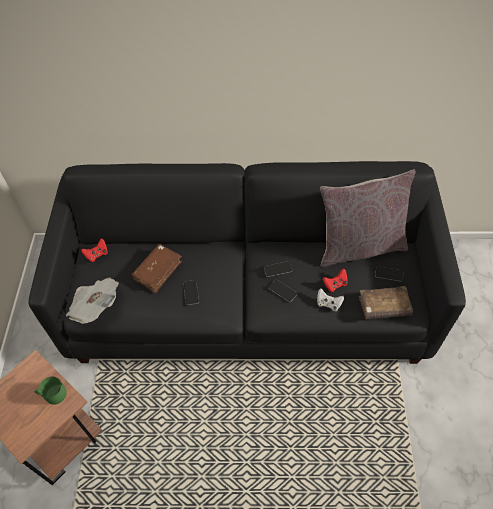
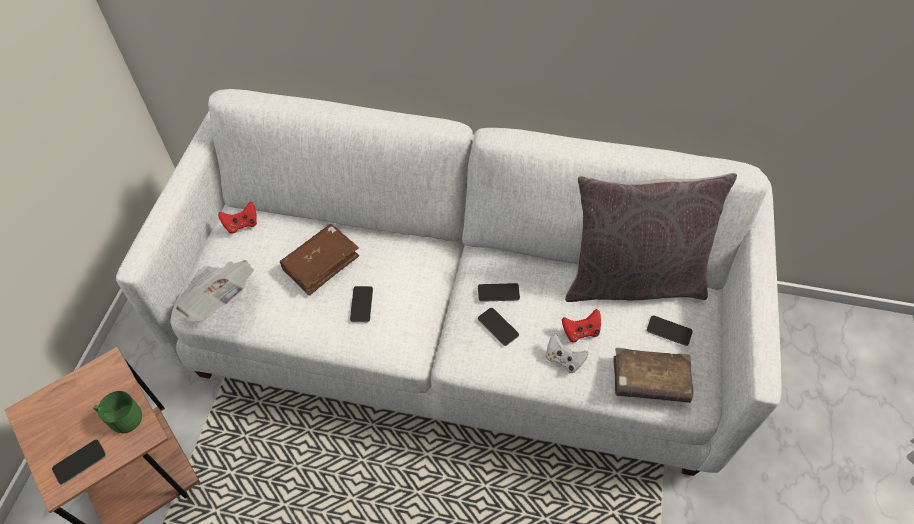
camera: 10 degrees right, 0 degrees up
(32, 428) = (79, 462): none -> phone
(248, 301) = (458, 332): black sofa -> white sofa

